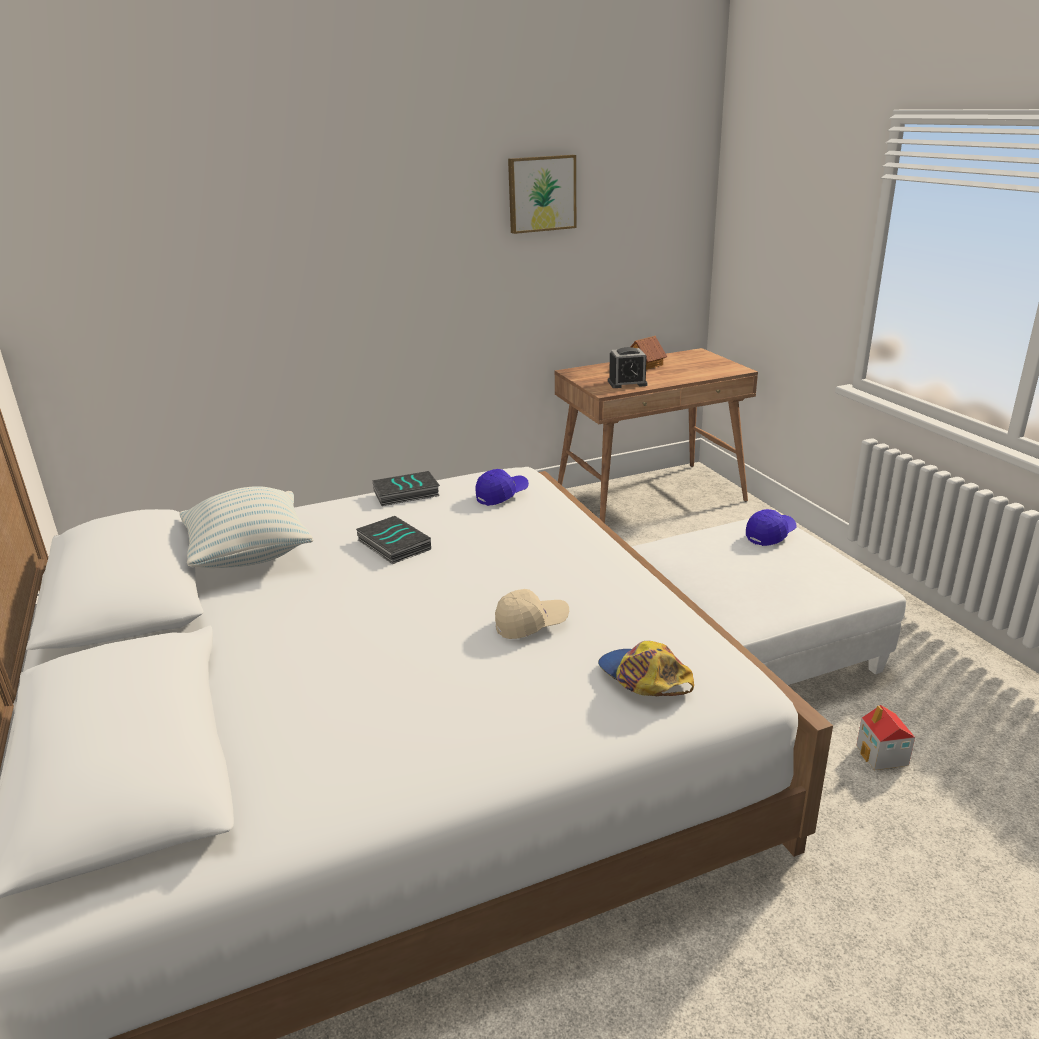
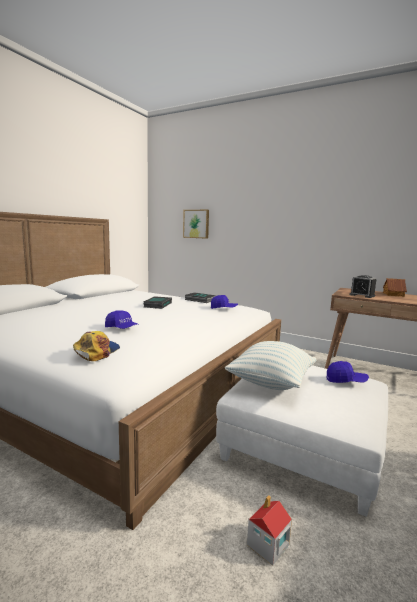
camera: 50 degrees right, 15 degrees down
(250, 555) = (126, 295): pillow -> pillow (271, 383)
(531, 624) = (122, 328): beige cap -> blue cap
(541, 193) = (348, 196): picture -> picture (196, 224)

